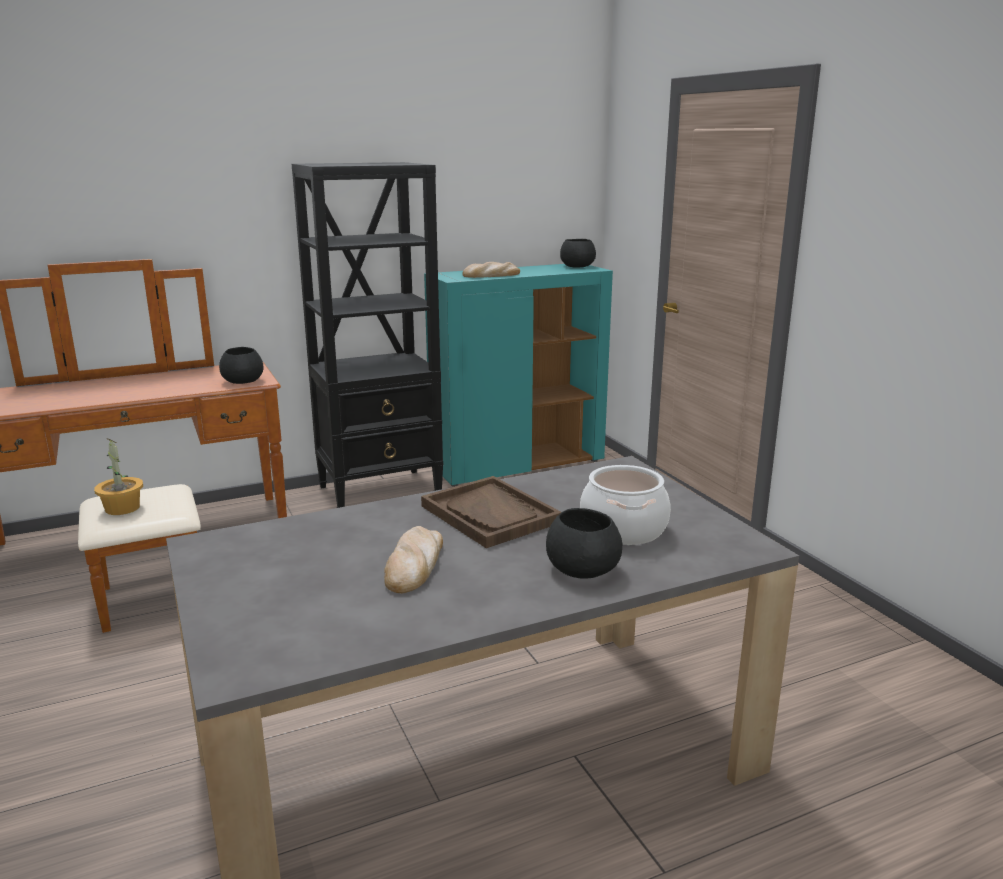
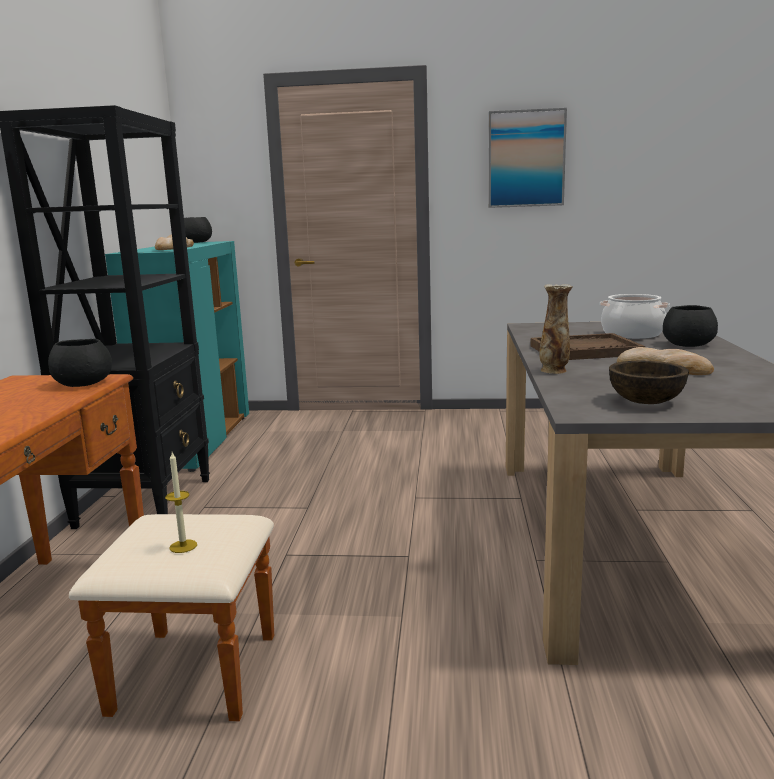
camera: 60 degrees left, 5 degrees down
(122, 508) = (183, 546): potted plant -> candle
(249, 568) = (646, 402): none -> brown bowl
(370, 512) = (554, 371): none -> vase
(918, 218) = (526, 159): none -> picture

